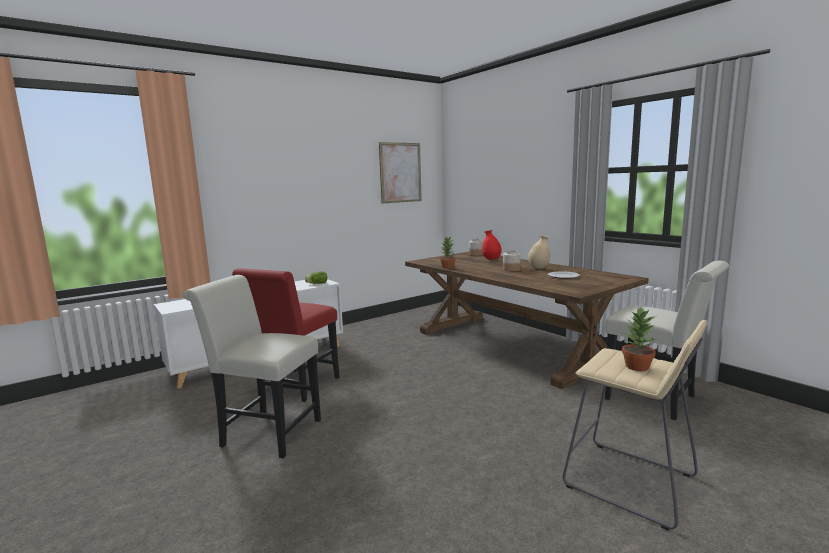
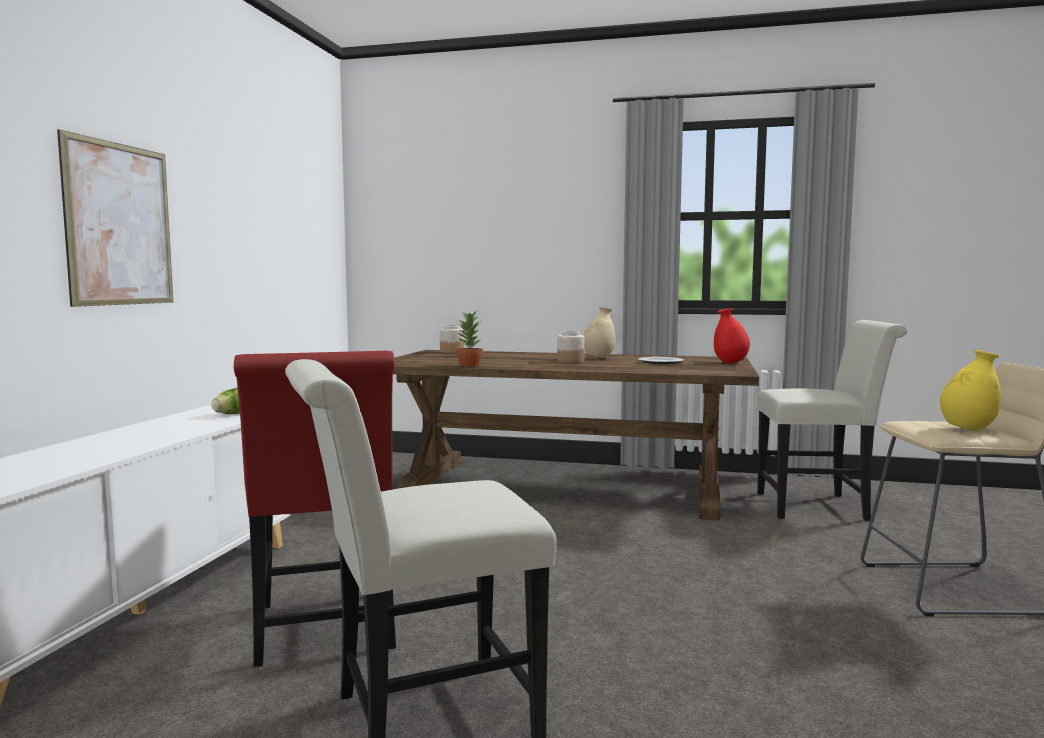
camera: 40 degrees left, 5 degrees down
(400, 172) = (297, 205): picture -> picture (120, 224)
(491, 259) = (499, 355): red vase -> red vase (730, 362)
(637, 367) = (968, 429): potted plant -> yellow vase

